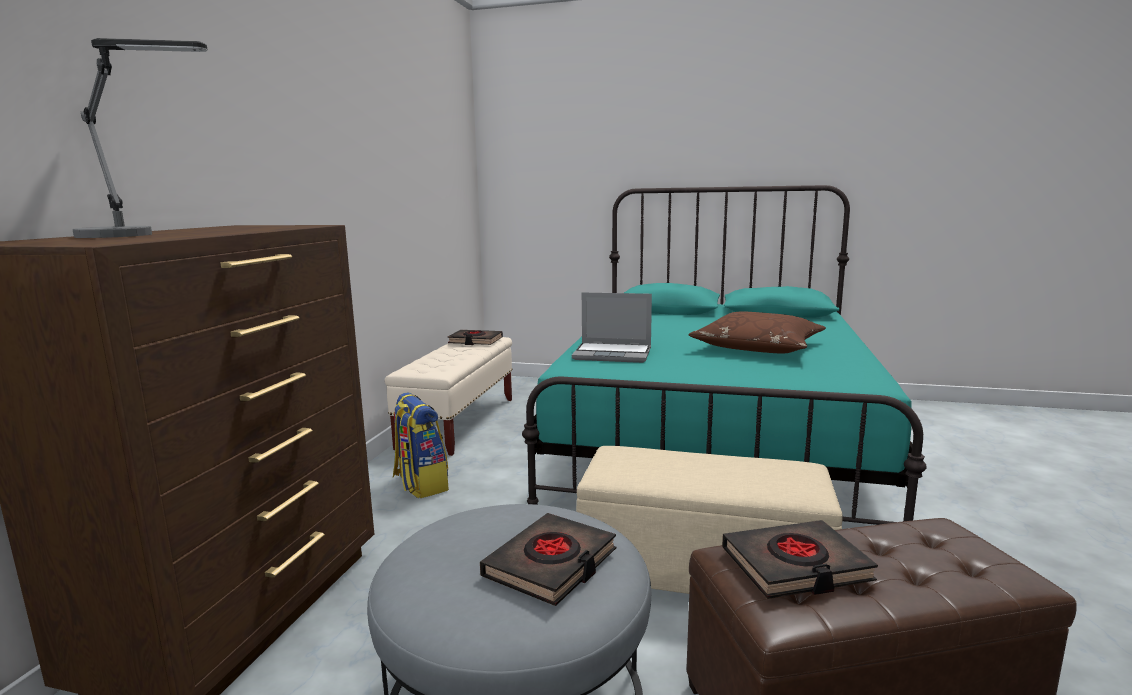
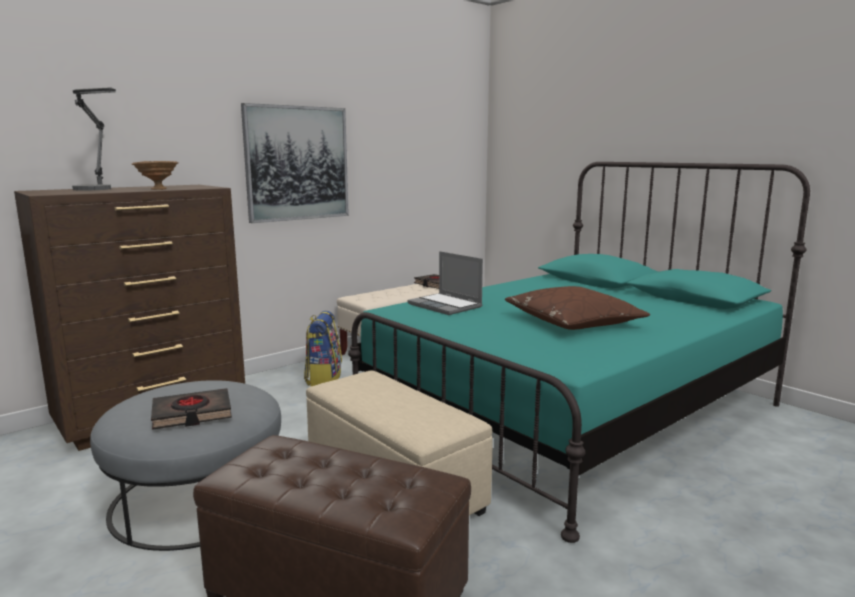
camera: 35 degrees right, 0 degrees up
(250, 230) = (157, 189): none -> brown bowl
(332, 193) = (297, 163): none -> picture
(795, 566) = (290, 459): black book -> none

